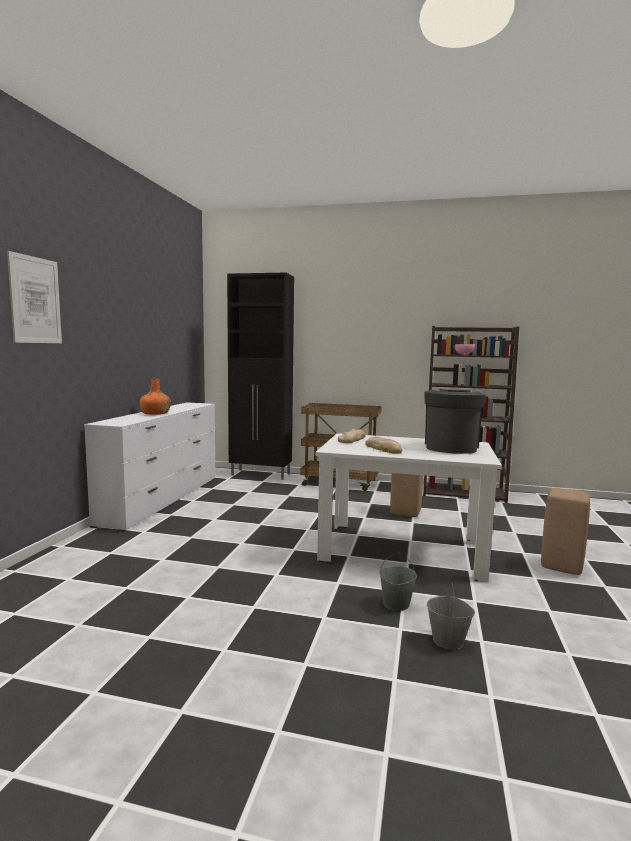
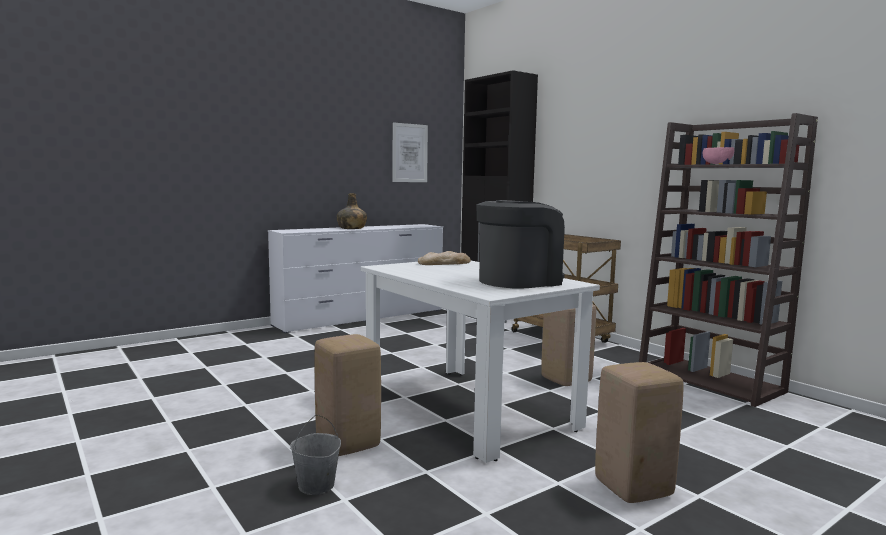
camera: 40 degrees right, 0 degrees up
(35, 300) = (217, 119): picture -> picture (409, 153)
(155, 413) = (351, 228): orange bottle -> green bottle
(383, 448) = (434, 272): bread -> none
(396, 604) = (346, 444): grey bucket -> beige stool

